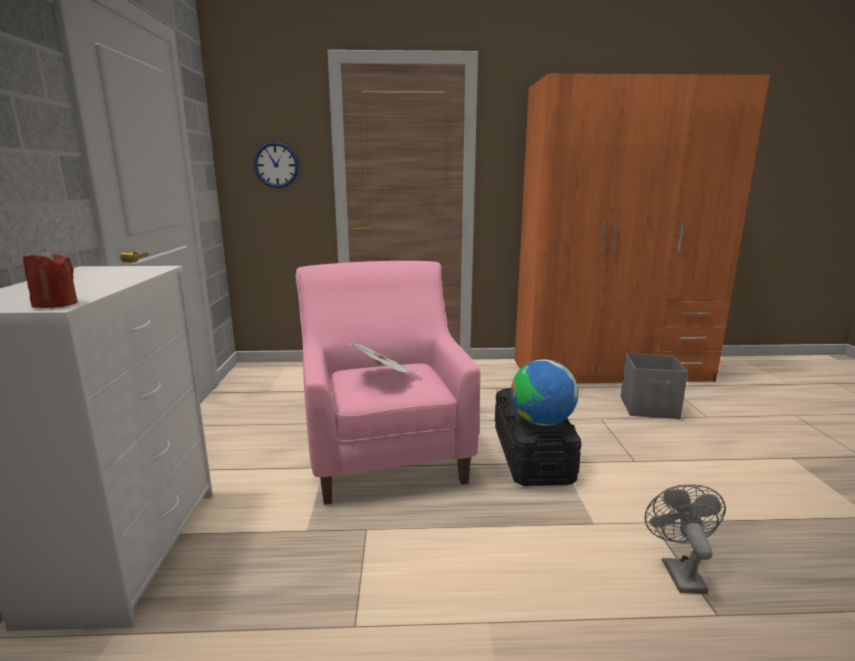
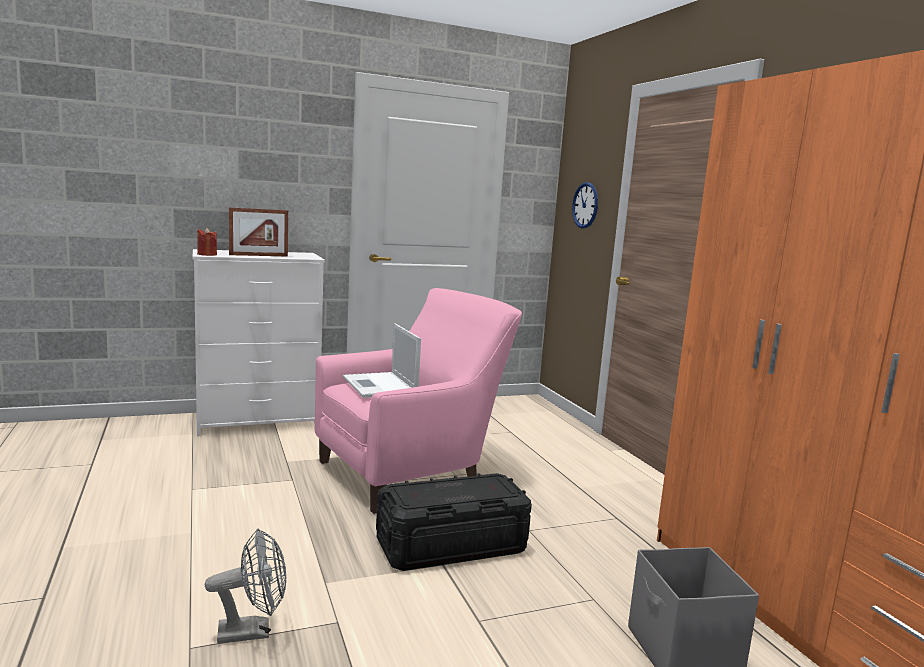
camera: 70 degrees right, 5 degrees down
(103, 283) = (258, 255): none -> picture frame
(384, 377) = (380, 386): newspaper -> laptop
(542, 422) = (421, 493): globe -> none

